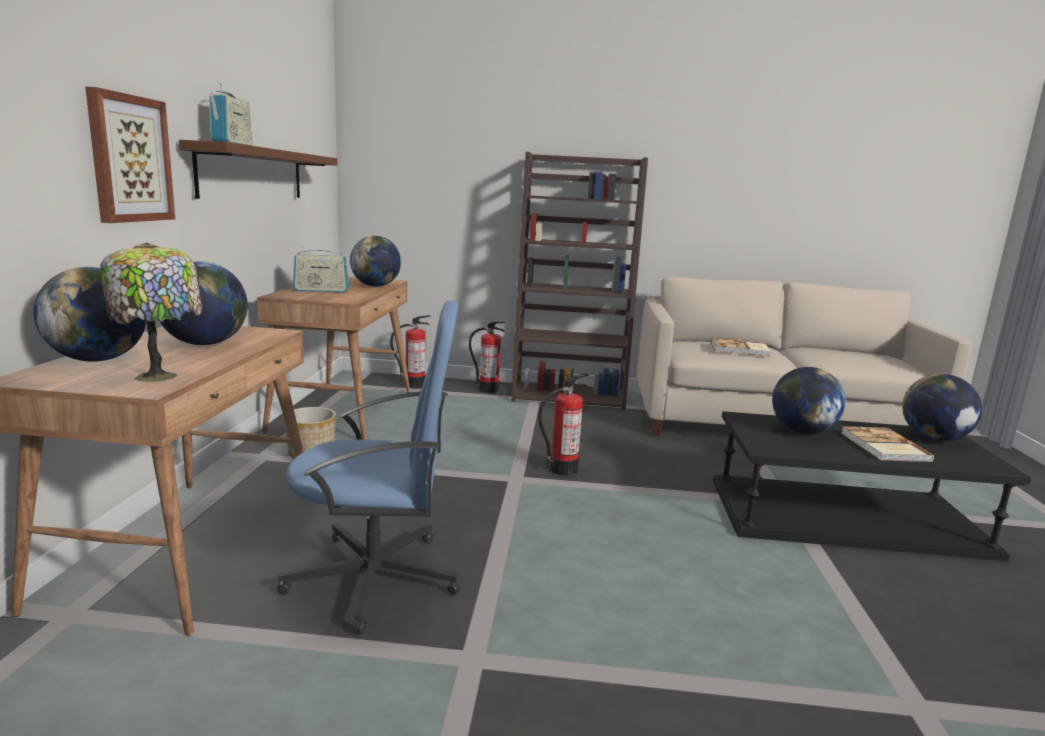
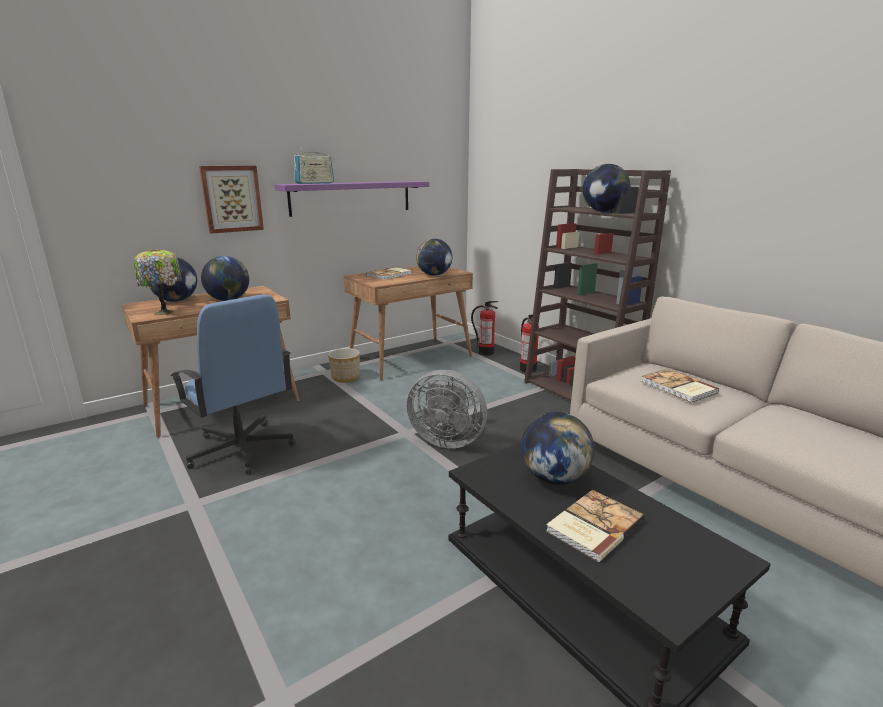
camera: 50 degrees right, 5 degrees up
(253, 174) = (351, 197): brown shelf -> purple shelf
(321, 290) = (390, 275): radio -> book
(563, 469) = (446, 440): fire extinguisher -> grey fan
(934, 439) = (691, 553): globe -> globe (603, 211)

